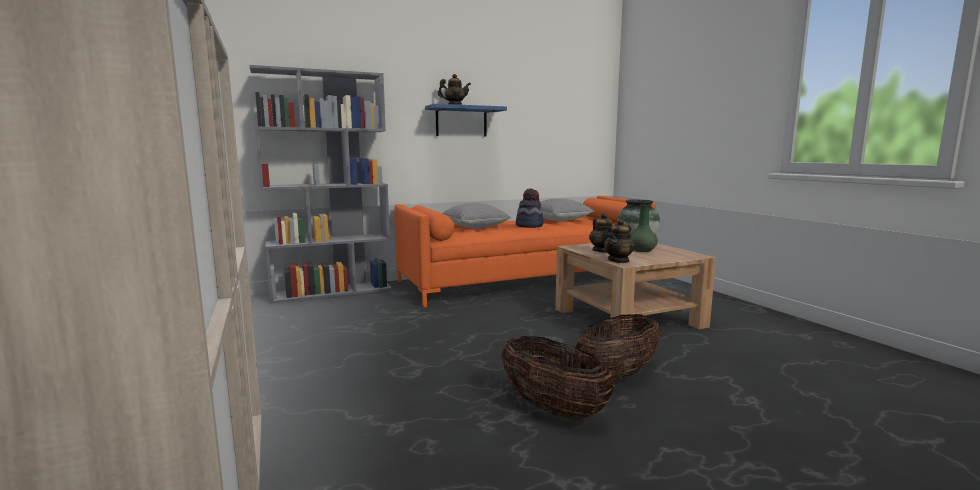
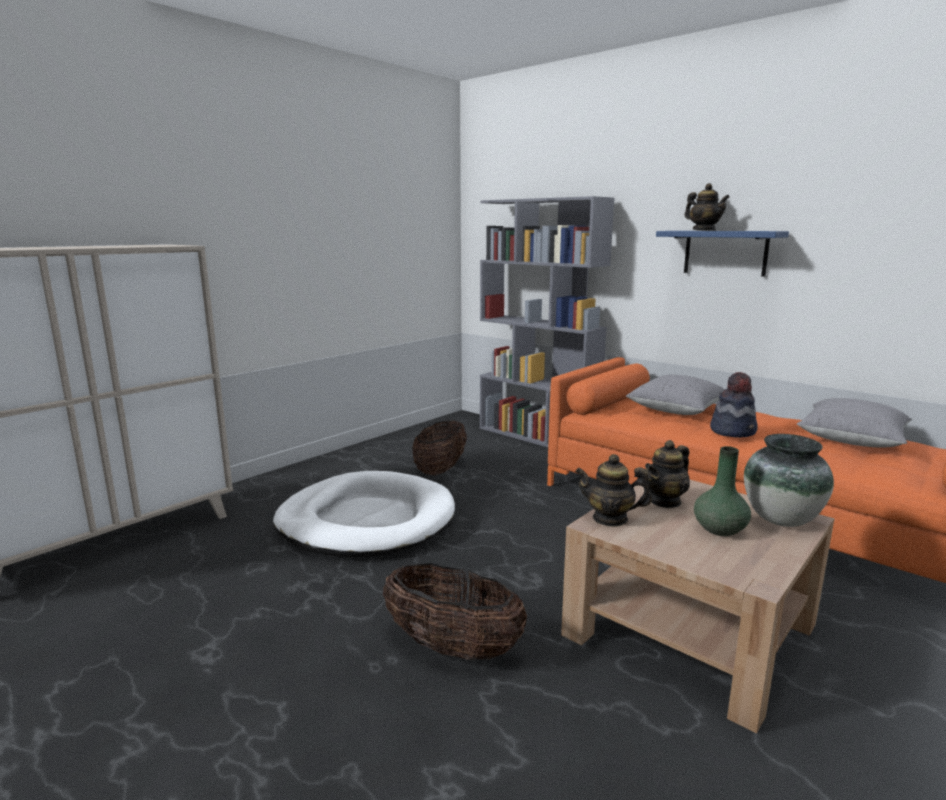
camera: 65 degrees right, 5 degrees up
(393, 377) = (366, 521): none -> white dog bed
(552, 408) = (343, 615): basket -> basket (440, 469)

